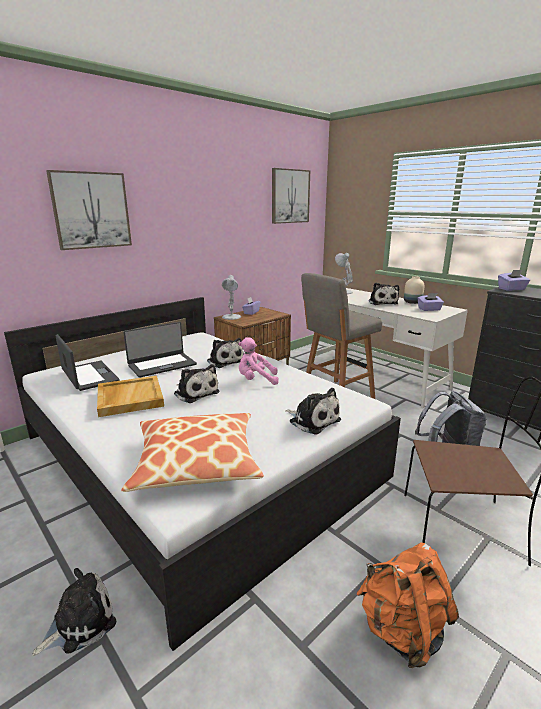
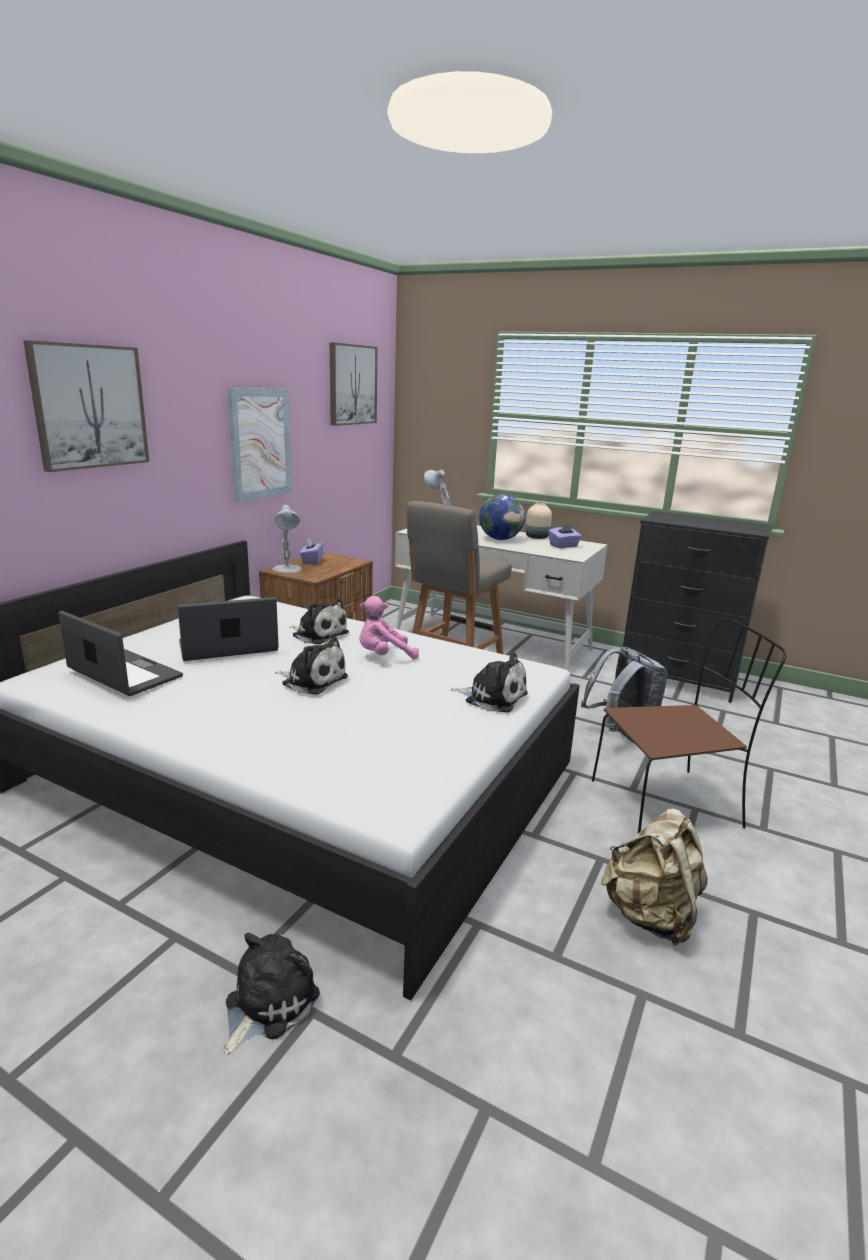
camera: 20 degrees left, 0 degrees up
(129, 398) = (220, 697): beige tray -> none
(162, 365) = (228, 647): laptop -> laptop turned 150 degrees counterclockwise
(196, 462) = (385, 763): pillow -> none
(216, 235) = (260, 443): none -> picture
(382, 302) = (500, 539): plush toy -> globe
(402, 630) = (650, 916): orange backpack -> beige backpack
(511, 289) = (664, 517): purple tissue box -> none

